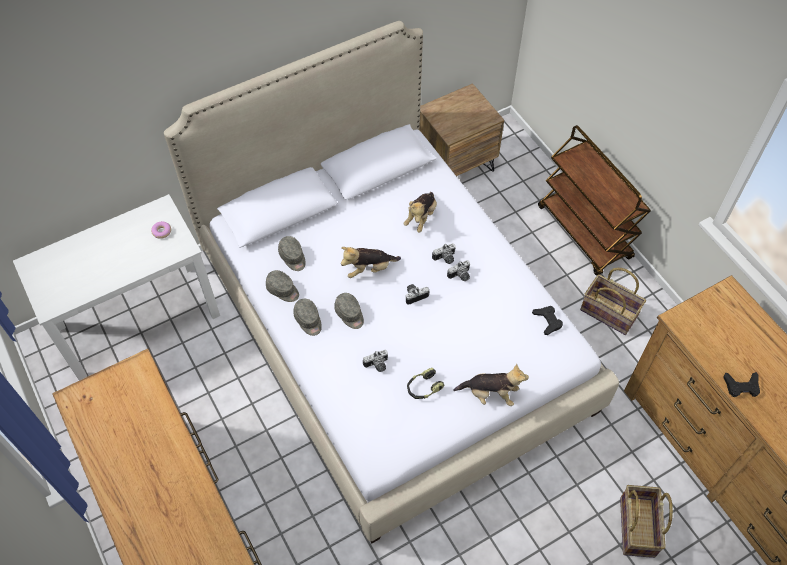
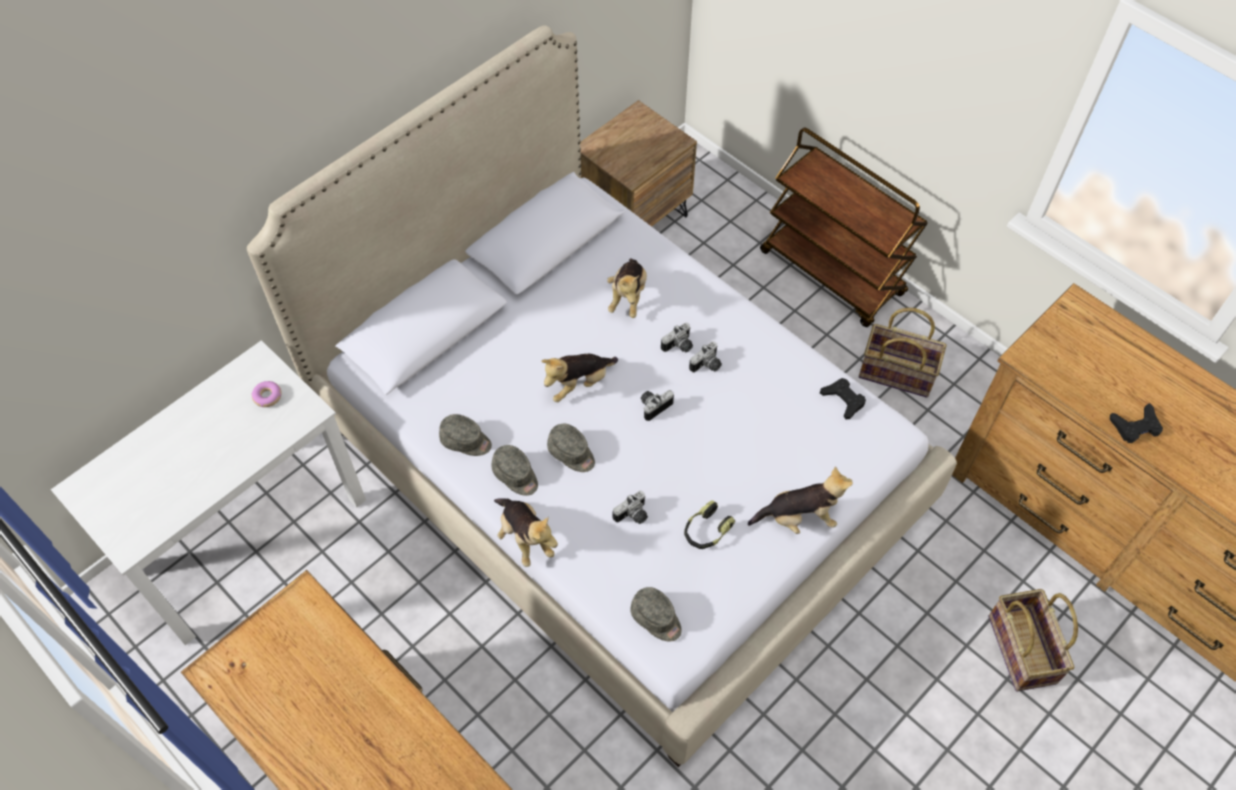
camera: 15 degrees left, 0 degrees up
(293, 257) = (465, 392): grey cap -> grey cap (656, 618)
(301, 363) = (525, 538): none -> plush toy

